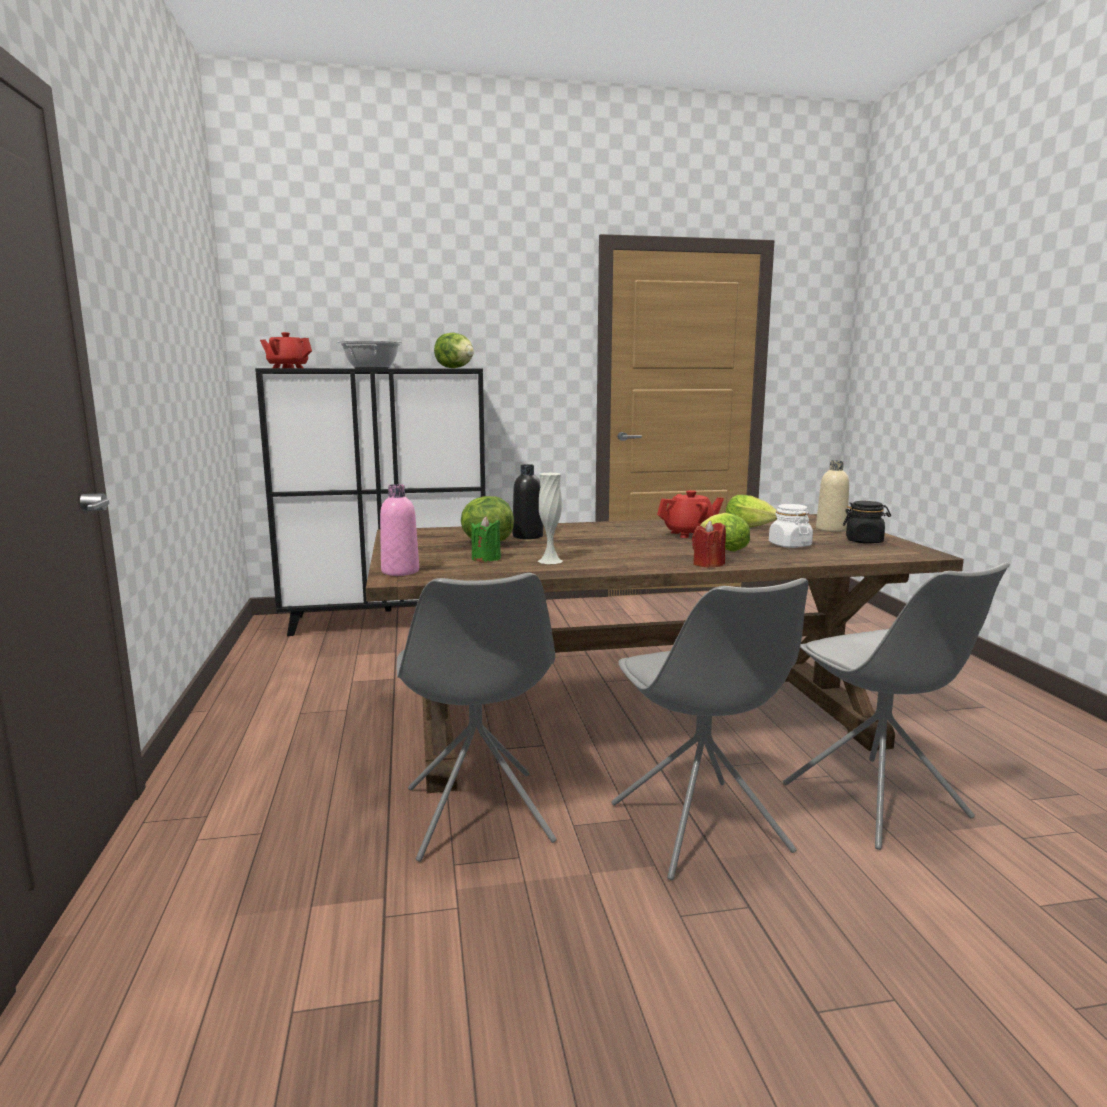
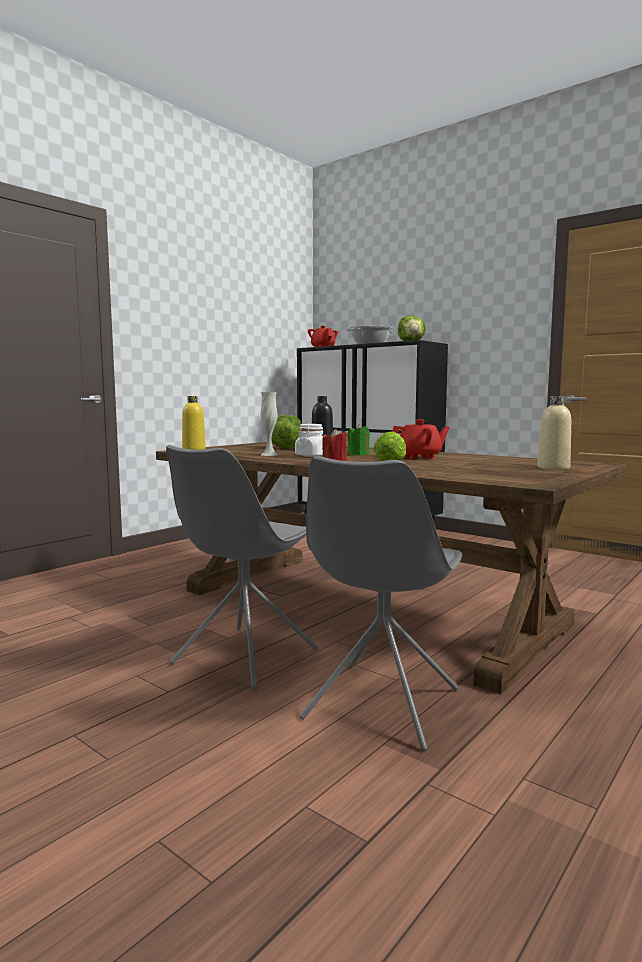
camera: 50 degrees right, 5 degrees down
(400, 571) = (194, 449): pink bottle -> yellow bottle
(478, 816) = (178, 606): grey chair -> none
(486, 559) = (249, 451): green candle -> green candle (358, 455)
(690, 534) = (419, 457): red teapot -> red teapot turned 45 degrees counterclockwise
(751, 528) = (488, 461): lettuce -> none
(789, 545) = (451, 468): white jar -> white jar (311, 455)
(864, 541) = (532, 474): black jar -> none

